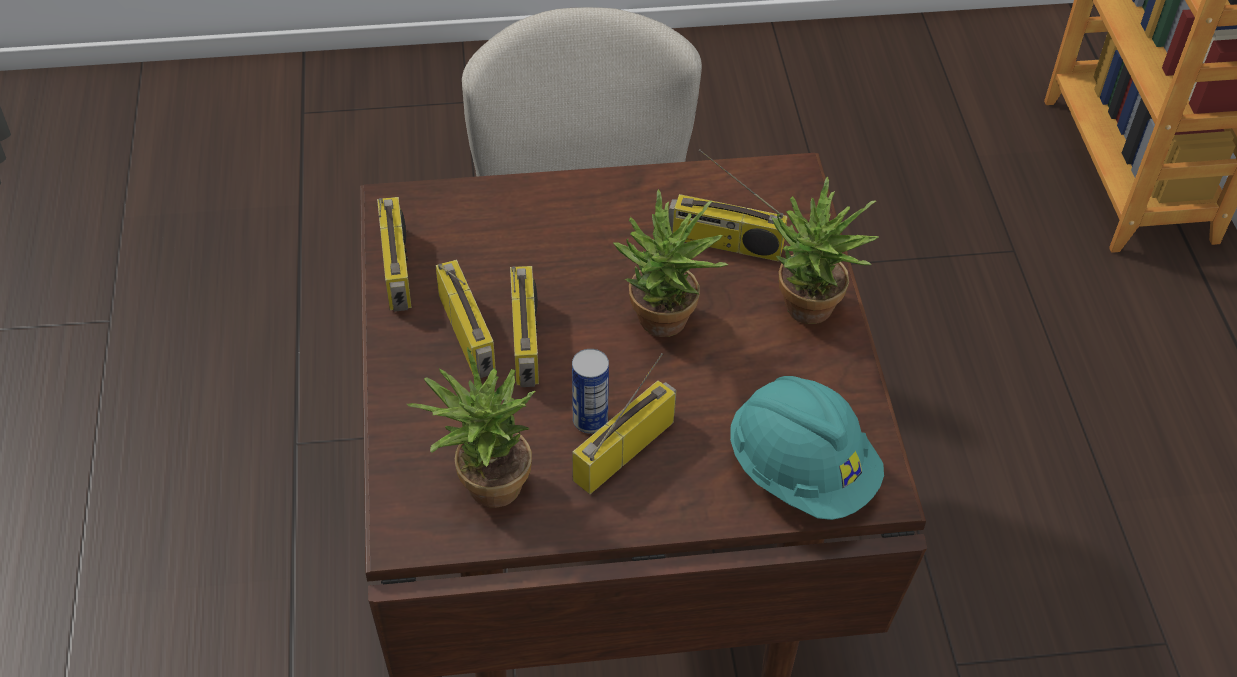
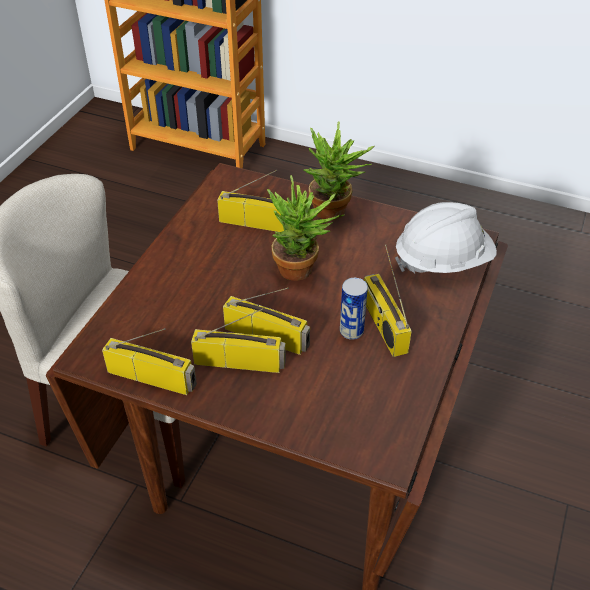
camera: 60 degrees left, 5 degrees down
(483, 485) = (371, 401): potted plant -> none
(724, 243) = (257, 223): radio -> radio turned 120 degrees counterclockwise
(801, 472) = (443, 261): turquoise hard hat -> white hard hat

